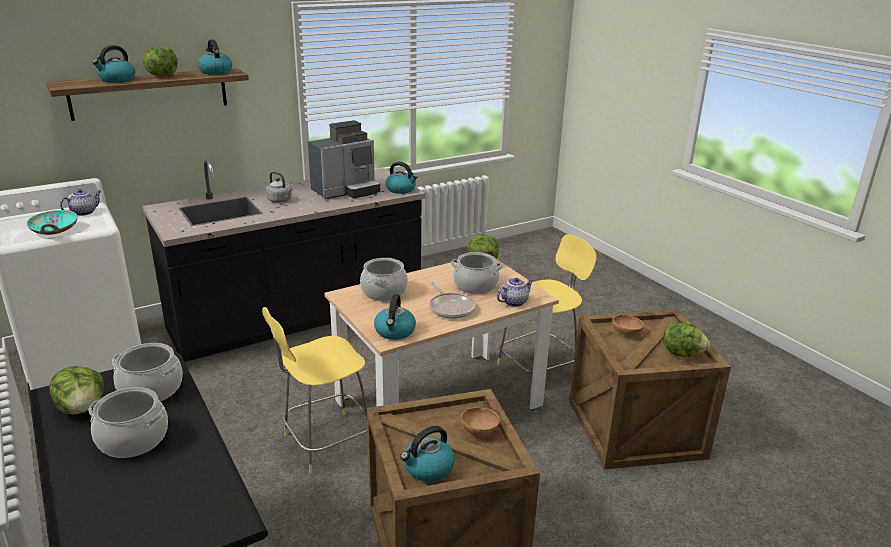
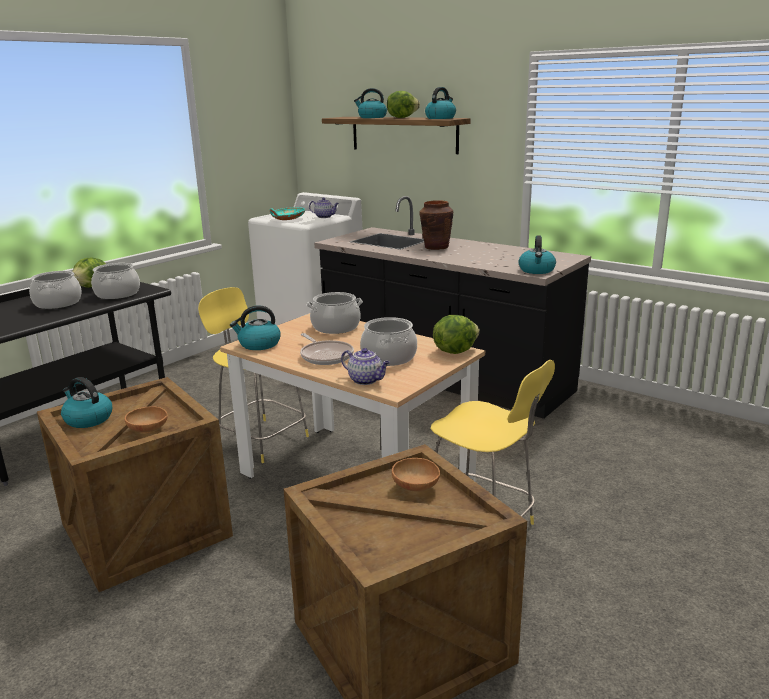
camera: 70 degrees right, 5 degrees down
(280, 201) = (436, 247): grey kettle -> brown vase
(347, 191) = (495, 257): coffee machine -> none
(451, 308) = (325, 356): frying pan -> frying pan turned 75 degrees counterclockwise
(682, 353) = (391, 541): lettuce -> none

